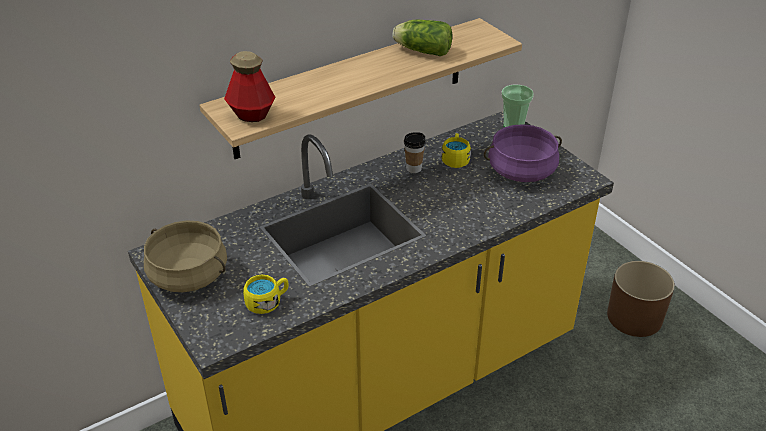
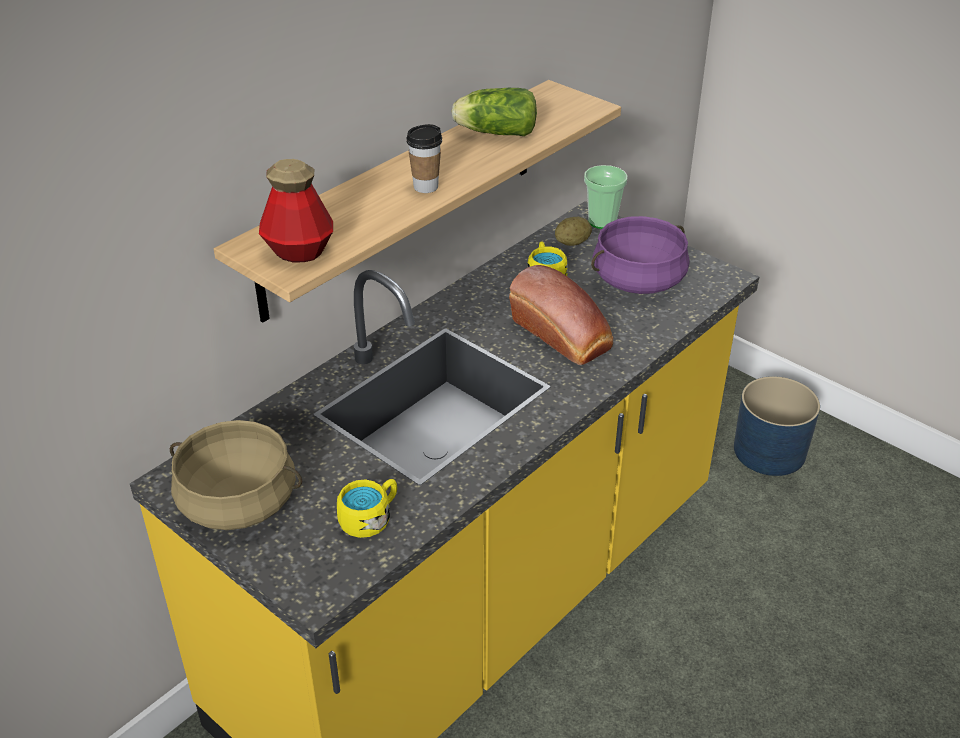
camera: 15 degrees left, 0 degrees up
(414, 168) = (495, 298): cup -> cup (426, 187)
(450, 202) = (563, 336): none -> bread
(485, 137) = (572, 243): none -> potato
(634, 317) = (769, 451): brown planter -> blue planter

